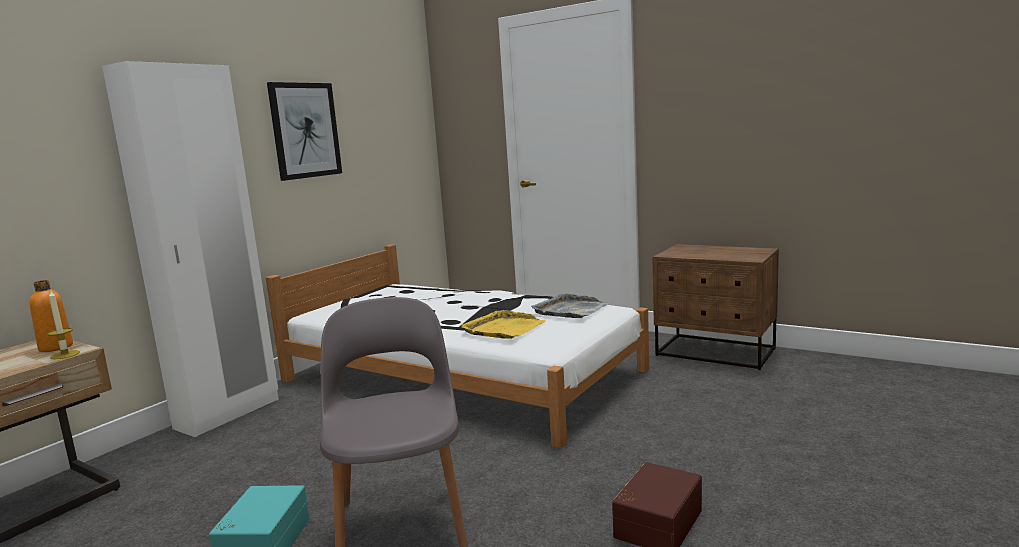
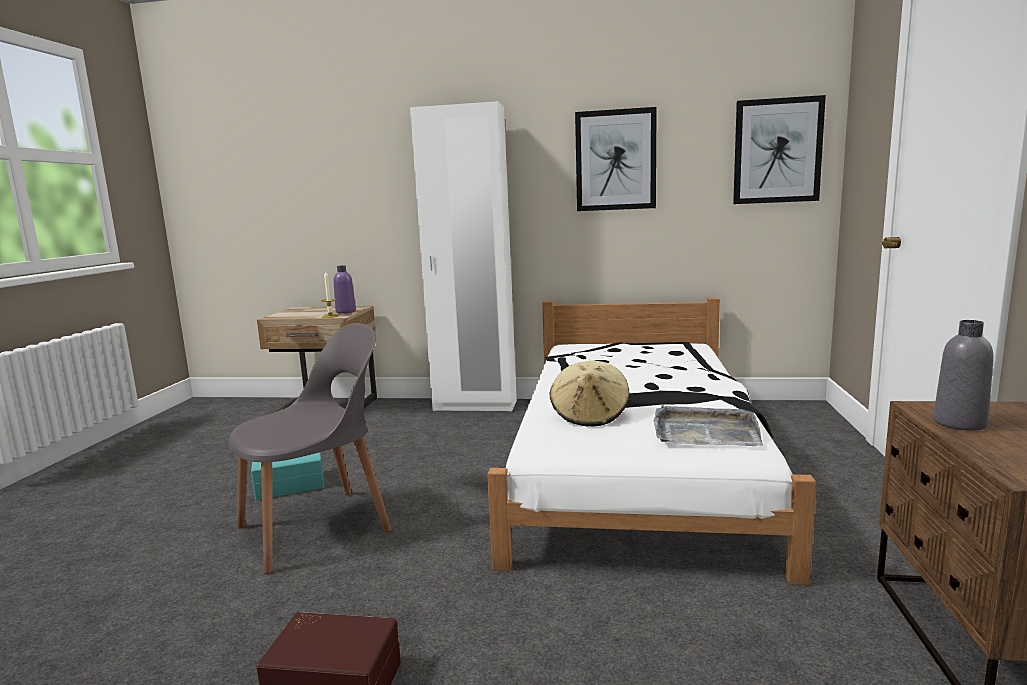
camera: 65 degrees right, 0 degrees up
(56, 347) = (346, 312): orange bottle -> purple bottle
(404, 124) = (777, 151): none -> picture
(504, 329) = (590, 416): yellow tray -> beige hat
(692, 254) = (959, 423): none -> grey bottle

